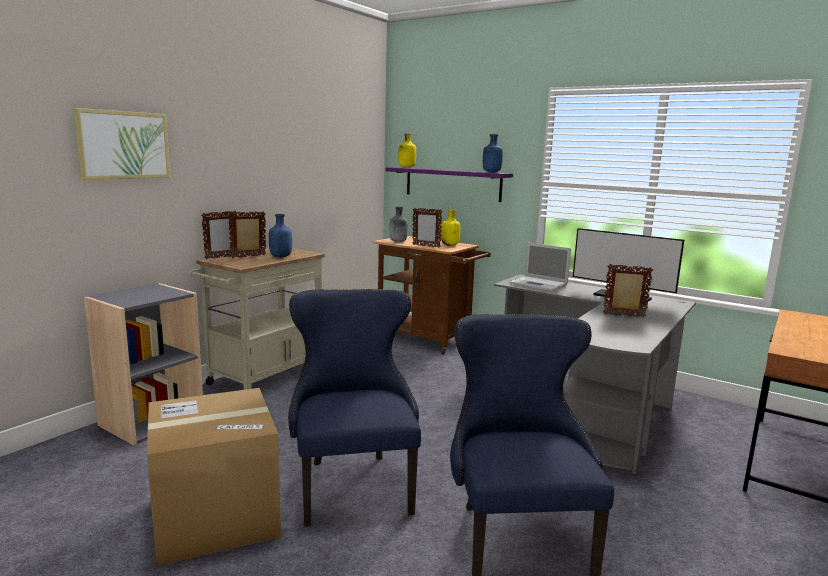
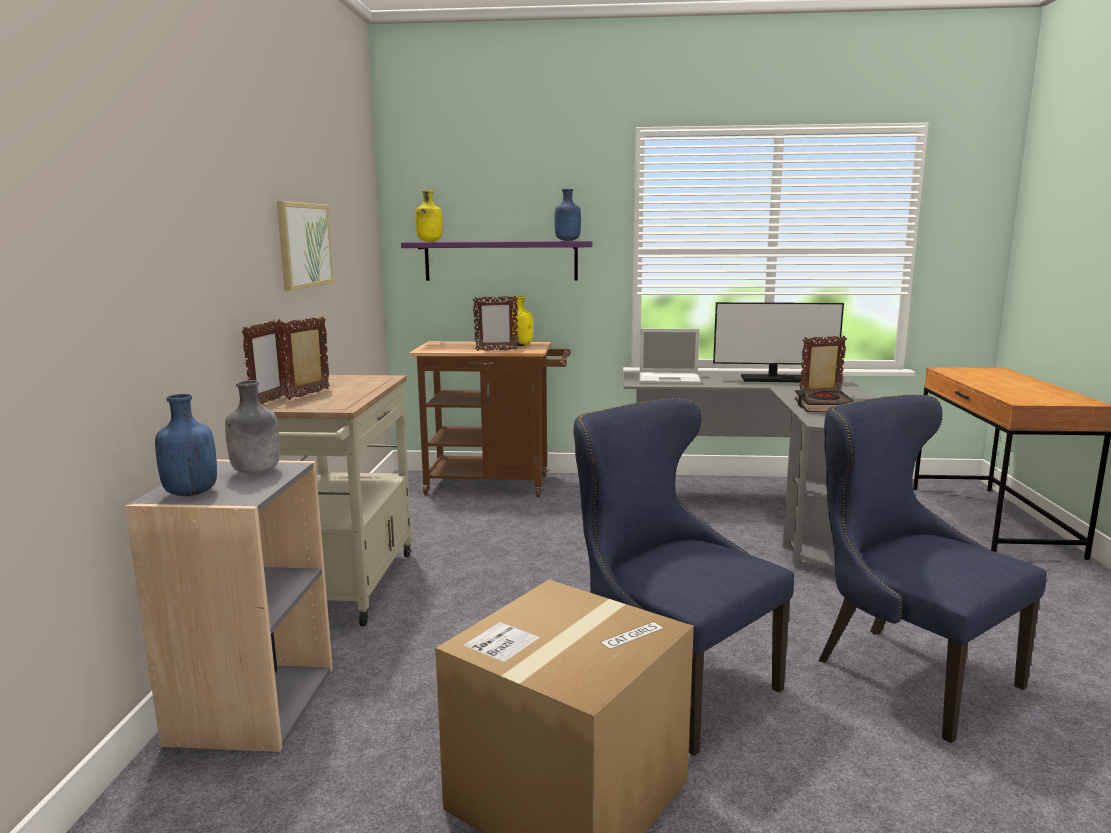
camera: 30 degrees left, 0 degrees up
(123, 145) = (139, 207): picture -> picture (304, 245)
(280, 256) = (357, 387): blue bottle -> blue bottle (190, 493)
(398, 241) = (445, 349): grey bottle -> grey bottle (256, 472)
(606, 323) = (824, 407): none -> black book

